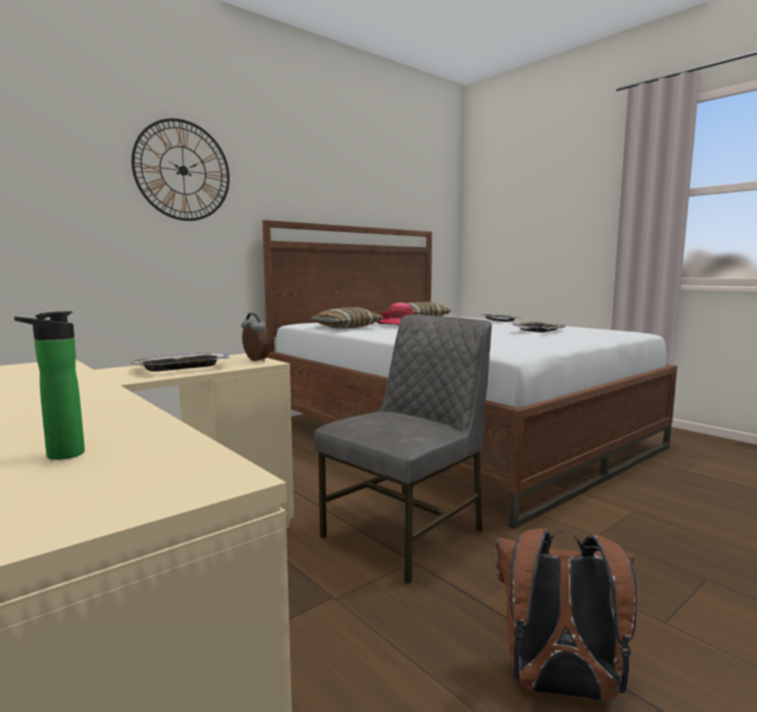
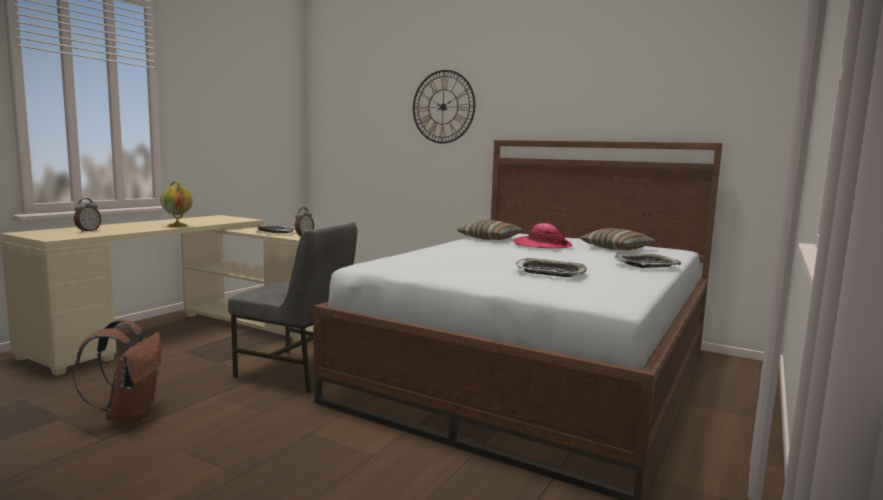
camera: 70 degrees right, 0 degrees up
(59, 456) = (88, 231): bottle -> alarm clock
(92, 393) = (177, 226): none -> globe

